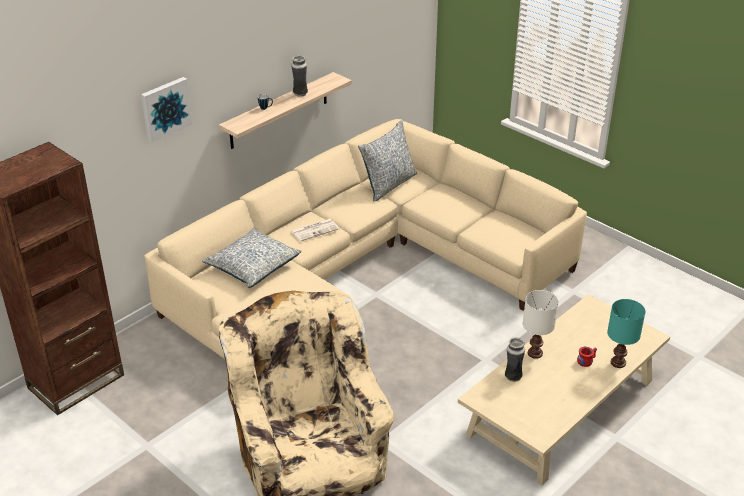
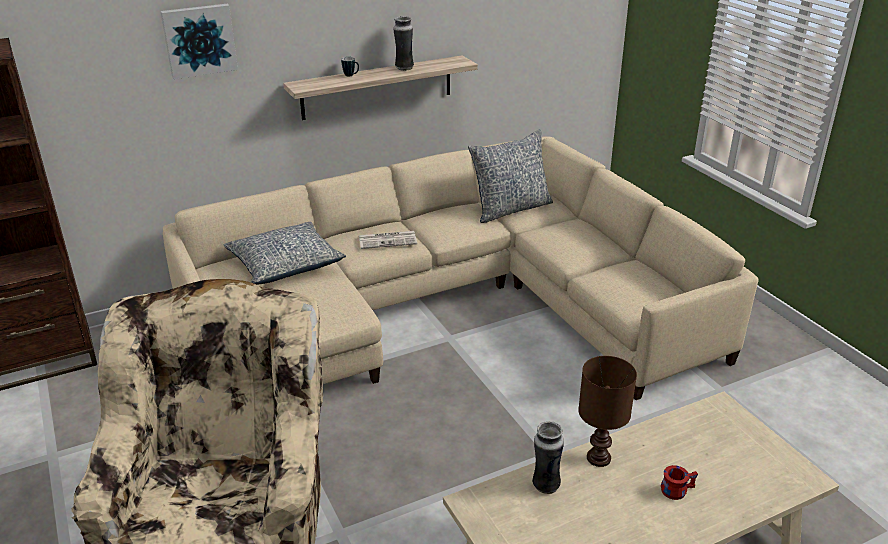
camera: 20 degrees right, 5 degrees down
(535, 353) = (599, 458): white table lamp -> brown table lamp
(617, 362) = (729, 505): turquoise table lamp -> none

